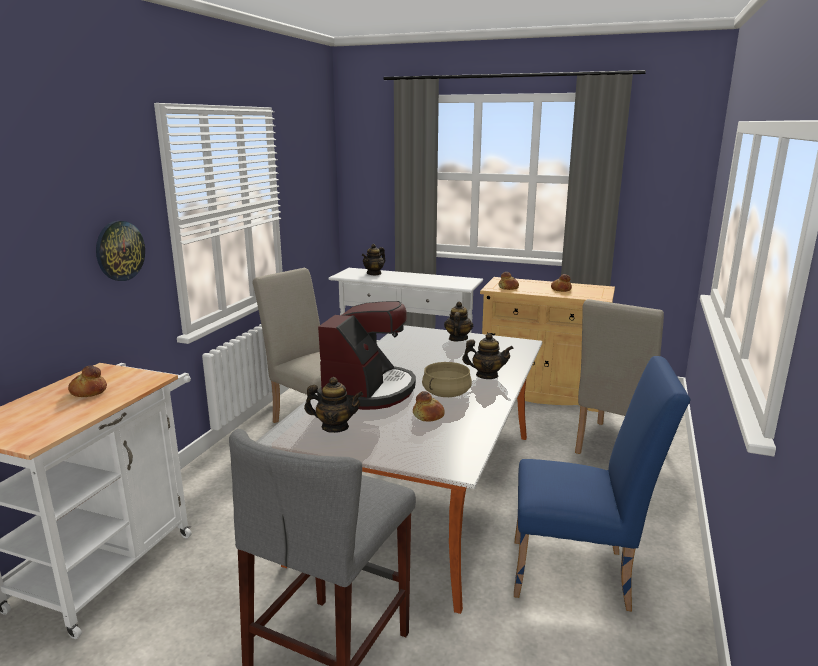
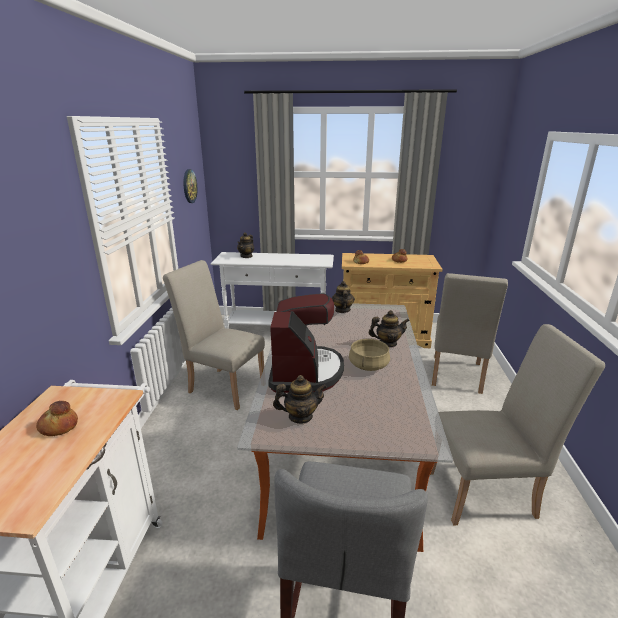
camera: 15 degrees left, 5 degrees up
(119, 250) = (54, 271): wall clock -> wall clock (189, 186)
(428, 415) = (369, 390): bread -> none
(580, 574) = (489, 493): blue chair -> beige chair

